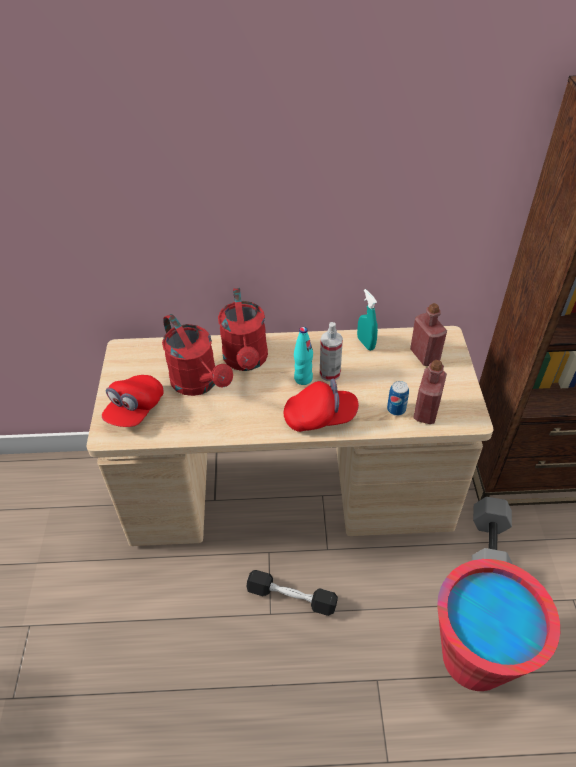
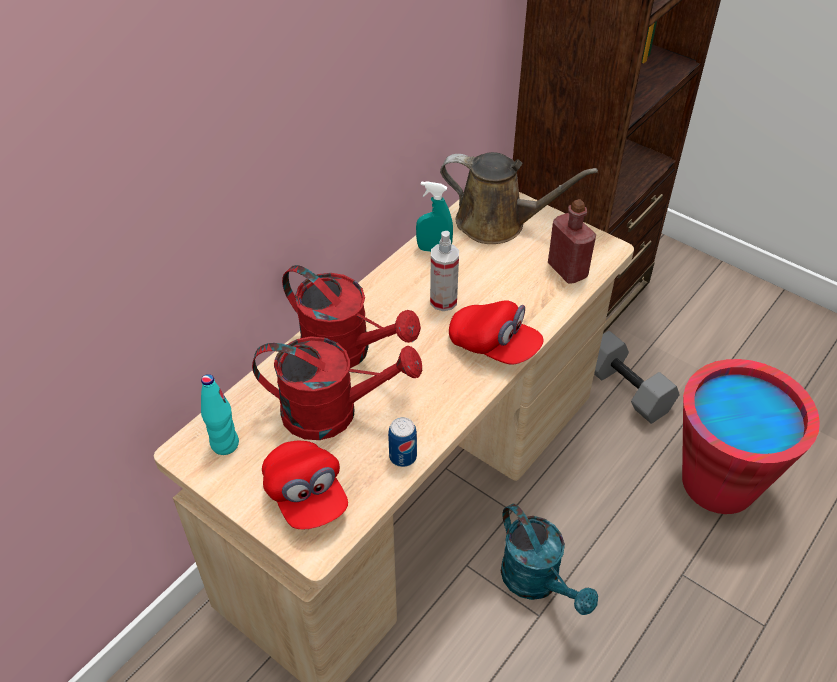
camera: 50 degrees left, 0 degrees up
(291, 597) = (537, 582): black dumbbell -> turquoise watering can
(303, 378) = (426, 325): turquoise bottle -> turquoise bottle (224, 444)
(320, 417) = (494, 346): red cap -> red cap turned 90 degrees clockwise
(396, 409) = (542, 287): can -> can (403, 457)
(424, 355) = (497, 223): red bottle -> brown watering can

